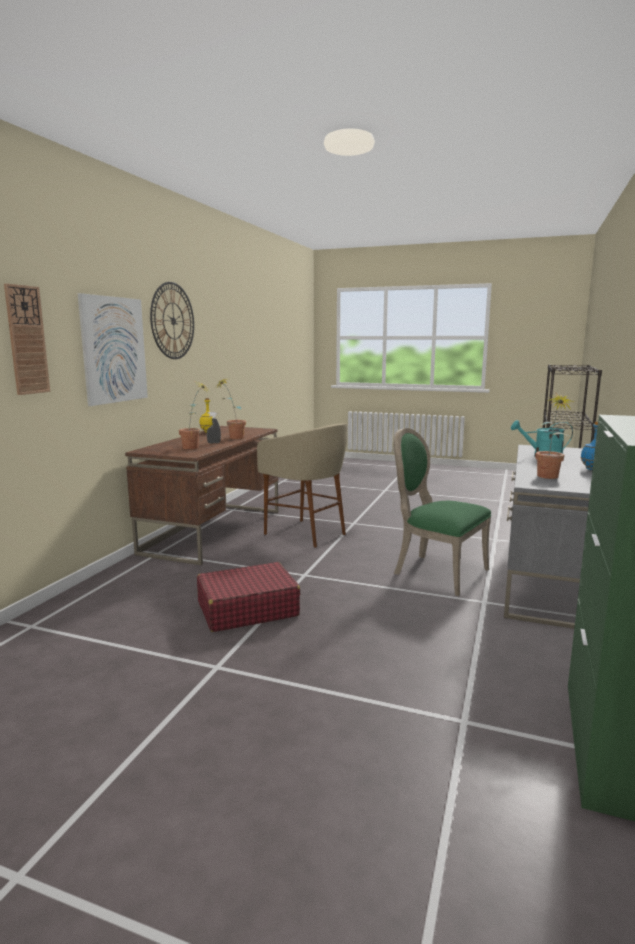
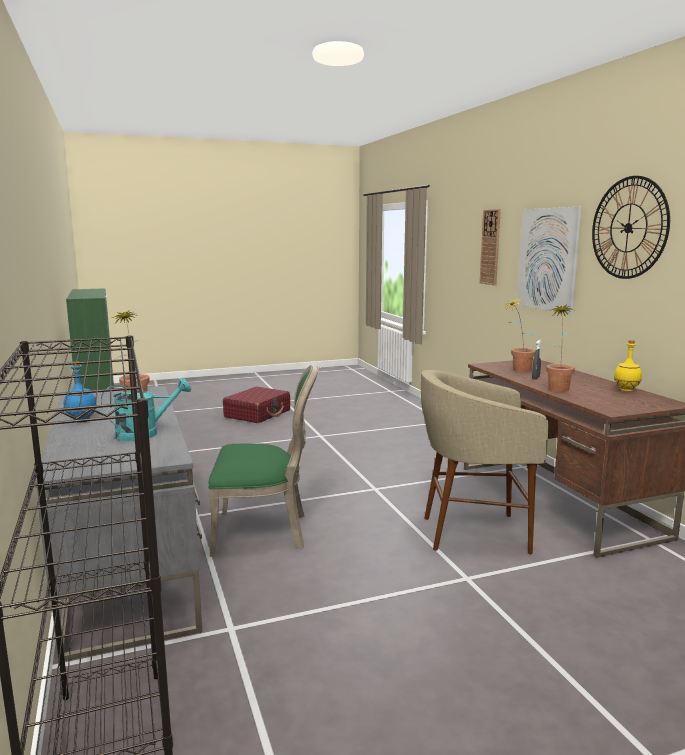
camera: 140 degrees right, 0 degrees up
(247, 609) = (361, 457): red suitcase -> red suitcase (258, 414)

